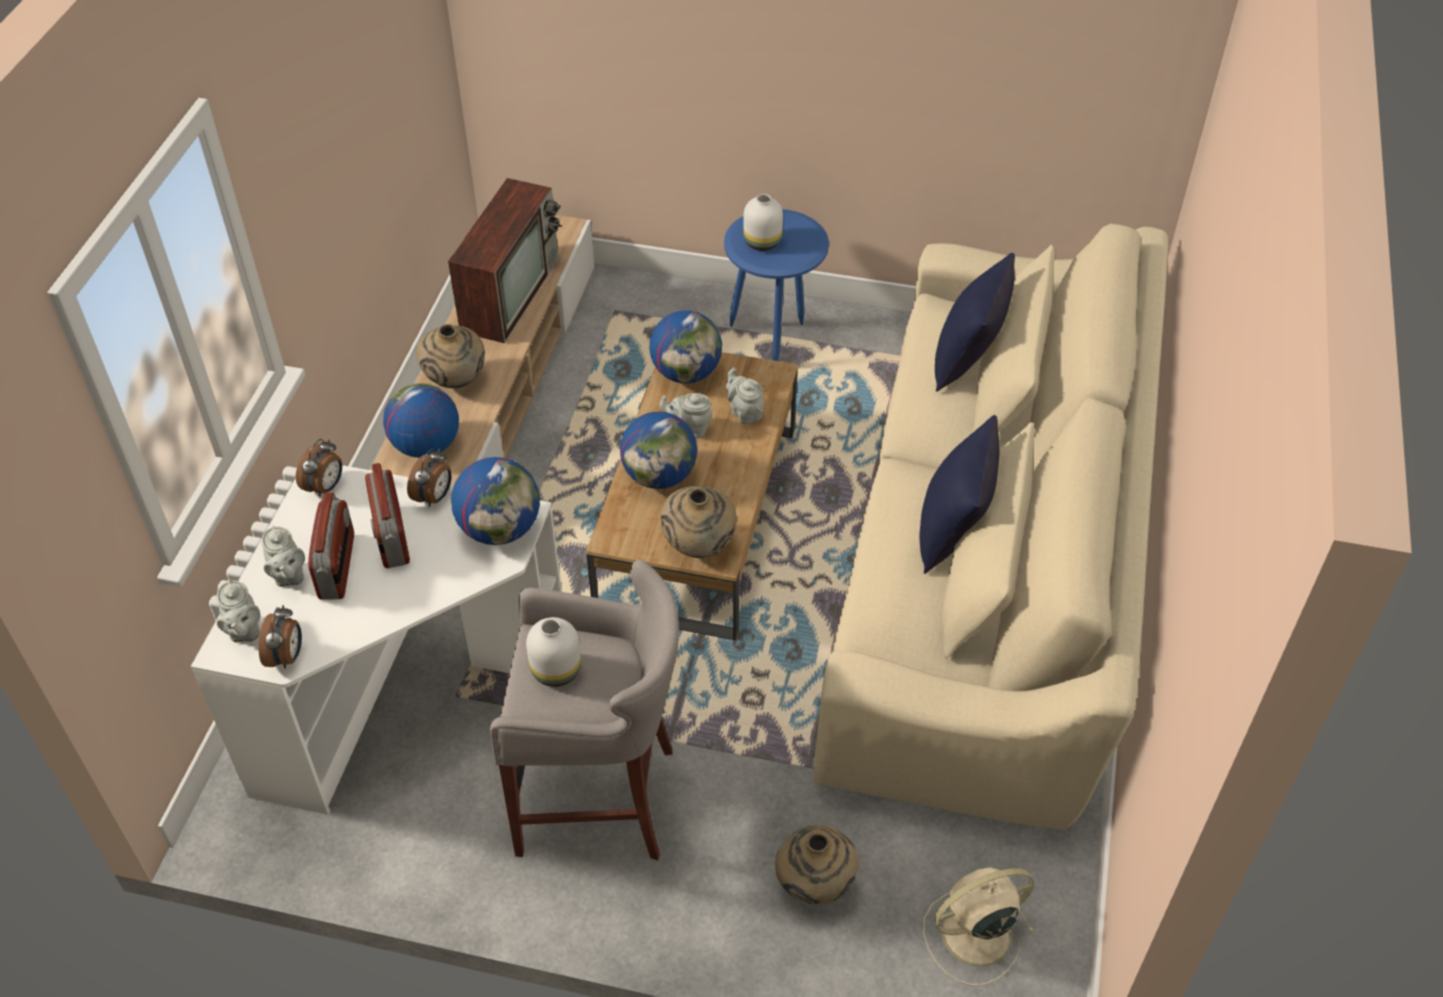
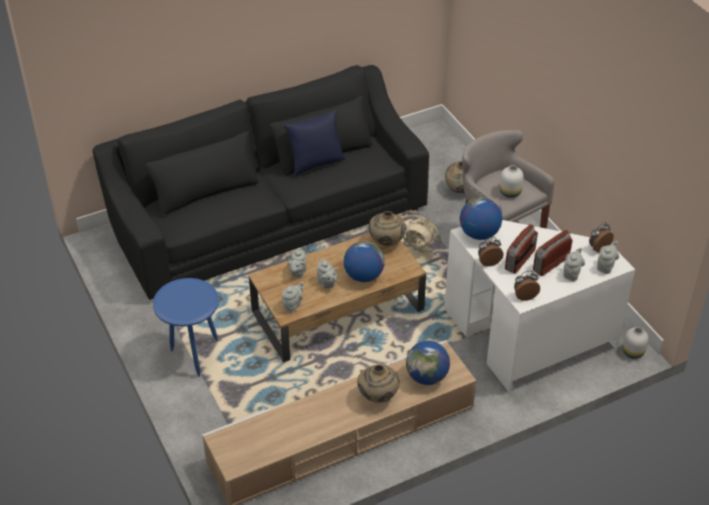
camera: 130 degrees left, 5 degrees down
(510, 292) = (294, 424): television -> none
(686, 373) = (293, 305): globe -> grey teapot
(763, 242) = (192, 302): white vase -> white vase (632, 352)
(968, 361) = (210, 202): blue pillow -> none
(973, 934) = (433, 152): beige fan -> beige fan (420, 254)
(988, 562) = (269, 217): beige sofa -> black sofa

